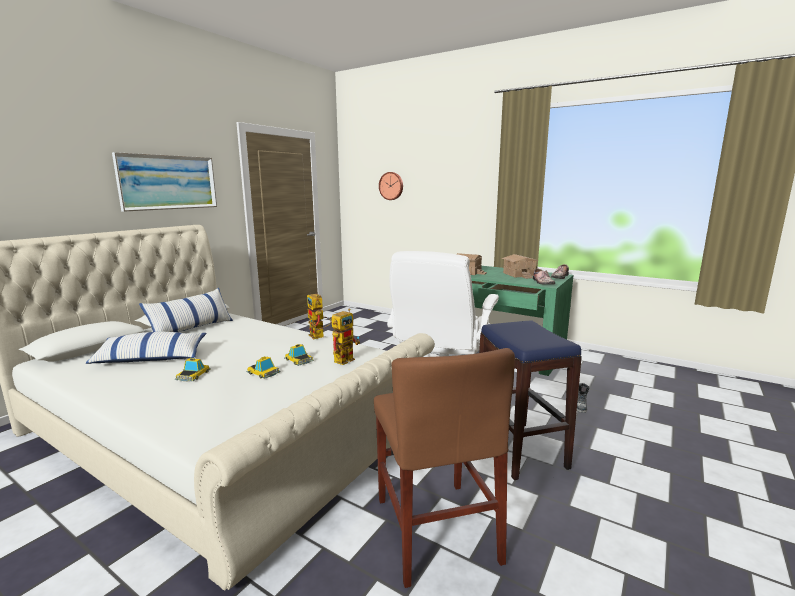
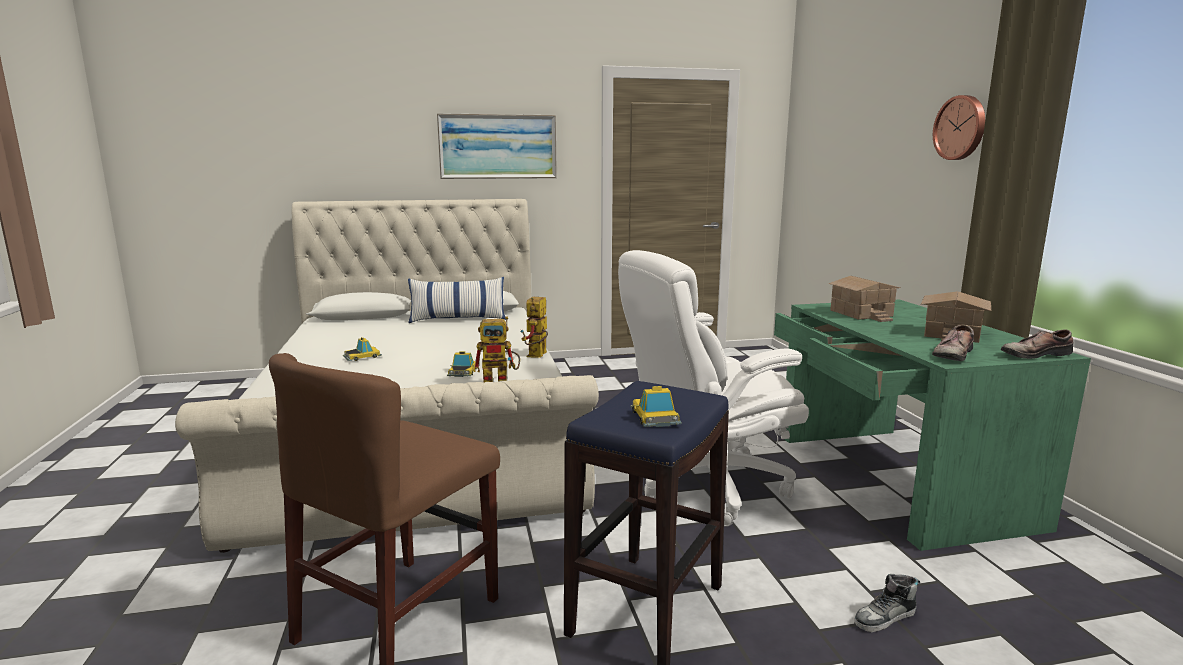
camera: 45 degrees right, 0 degrees up
(151, 358) = (375, 335): pillow -> none
(263, 372) = (410, 372): toy car -> toy car (655, 417)
(391, 186) = (842, 152): wall clock -> wall clock (961, 128)

